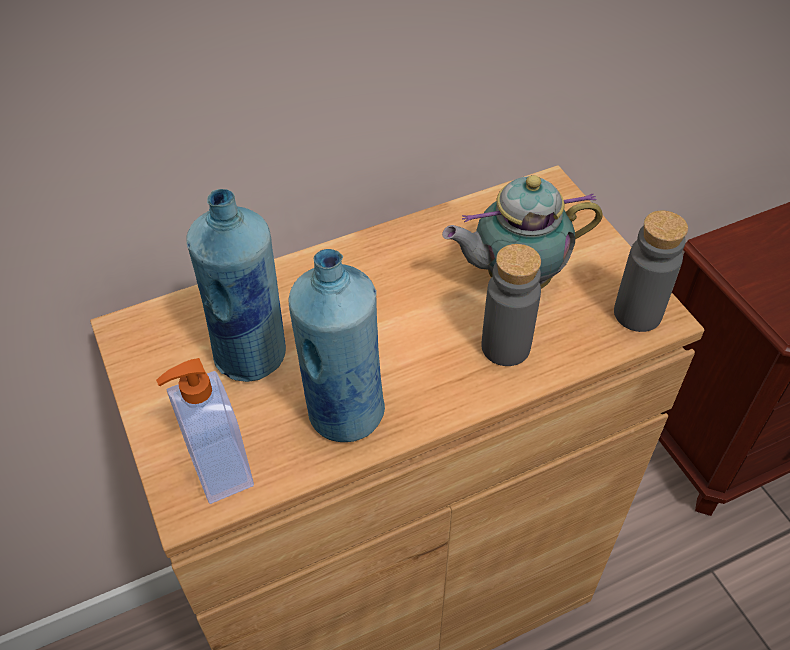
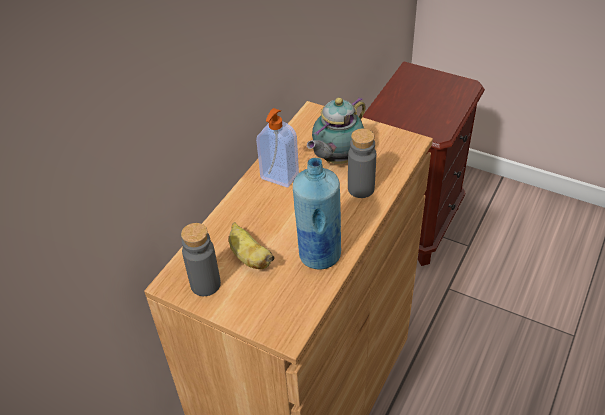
camera: 35 degrees left, 5 degrees down
(218, 470) = (286, 312): soap dispenser -> soap dispenser (279, 177)
(252, 356) = (249, 257): blue bottle -> banana
(637, 313) = (401, 146): grey bottle -> grey bottle (205, 284)

